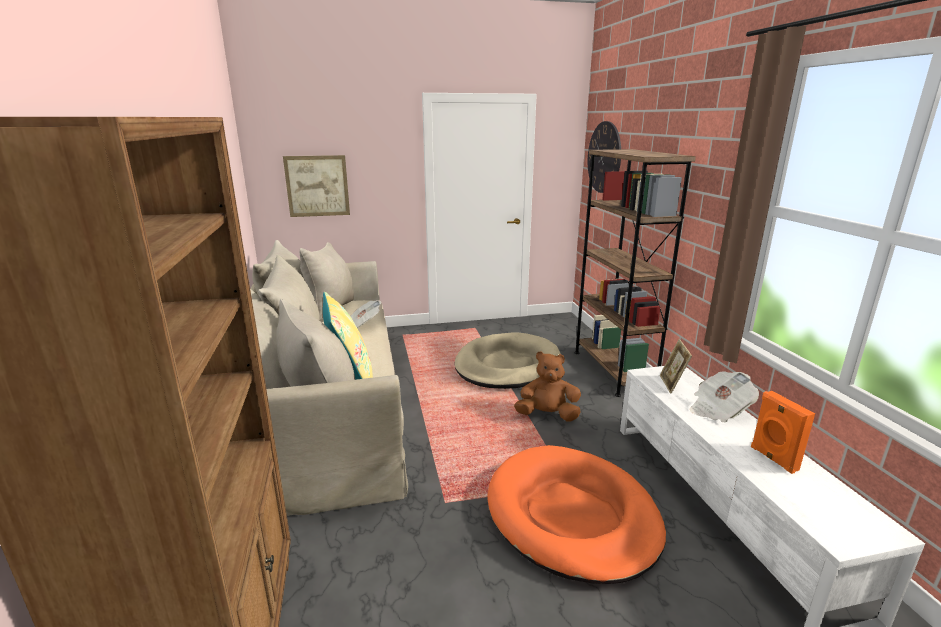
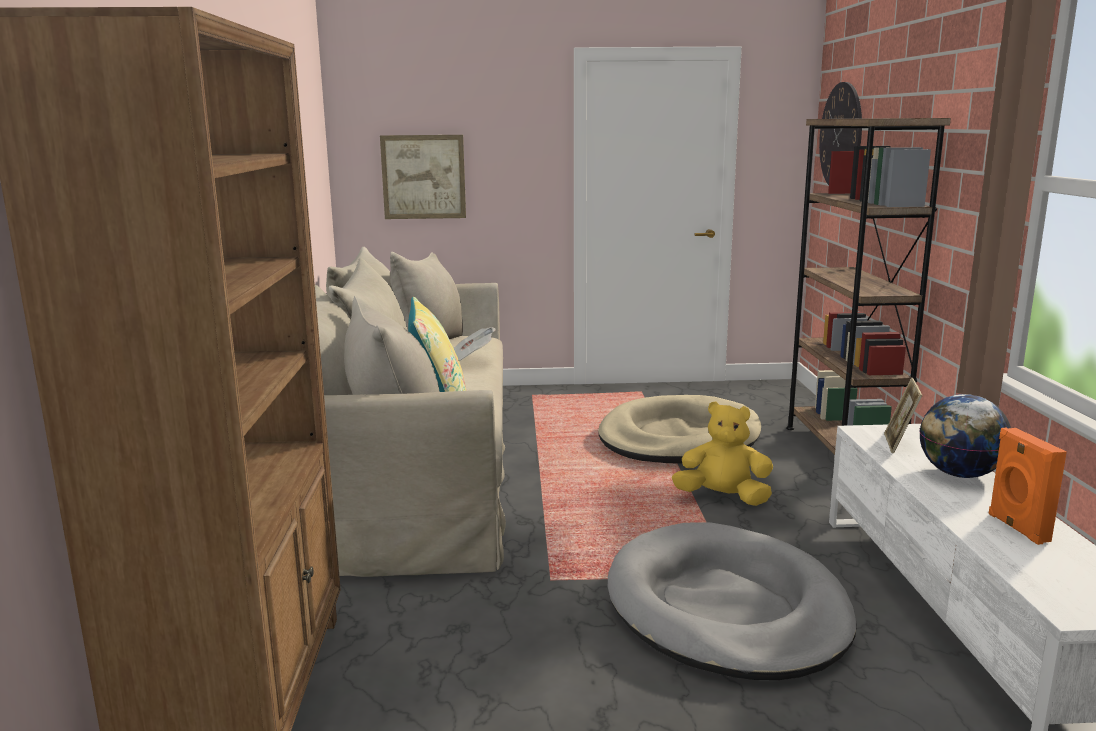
camera: 10 degrees right, 5 degrees down
(547, 415) = (723, 498): brown plush toy -> yellow plush toy
(572, 515) = (726, 608): orange dog bed -> grey dog bed
(718, 410) = (959, 474): newspaper -> globe

